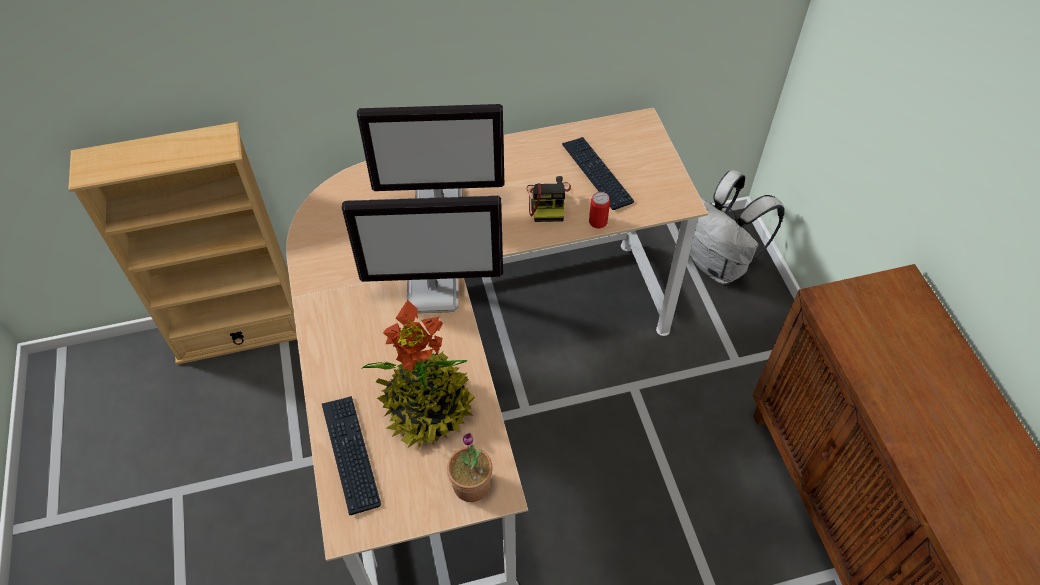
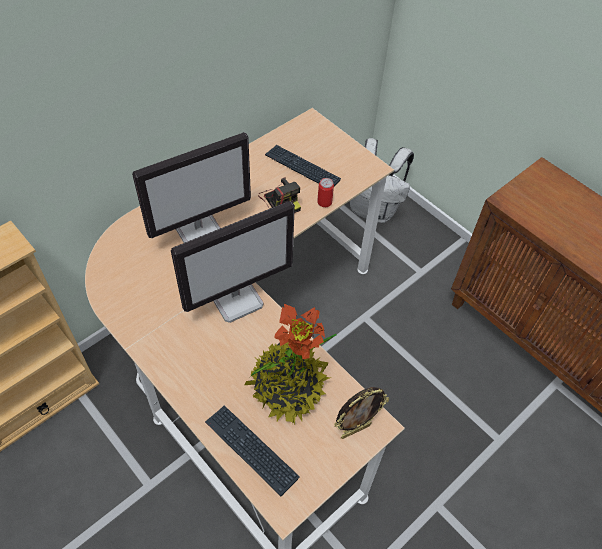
camera: 30 degrees left, 0 degrees up
(471, 485) = (355, 430): potted plant -> picture frame

